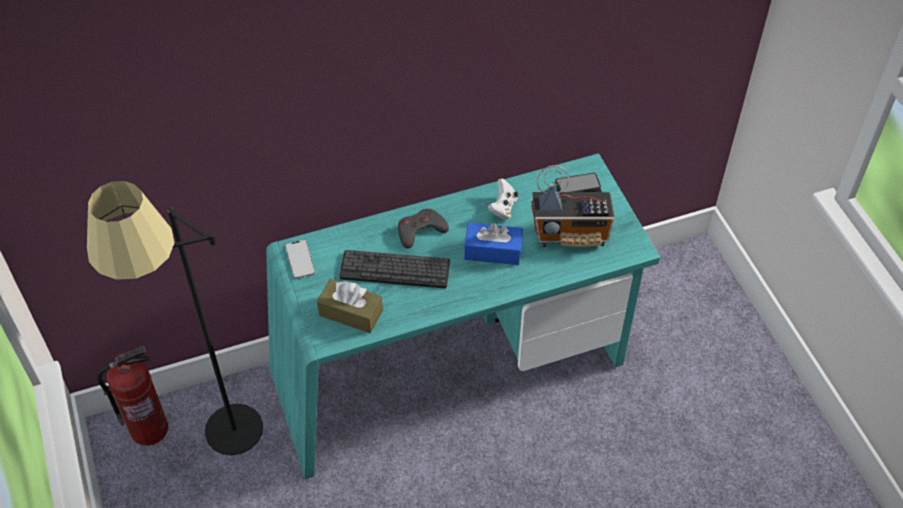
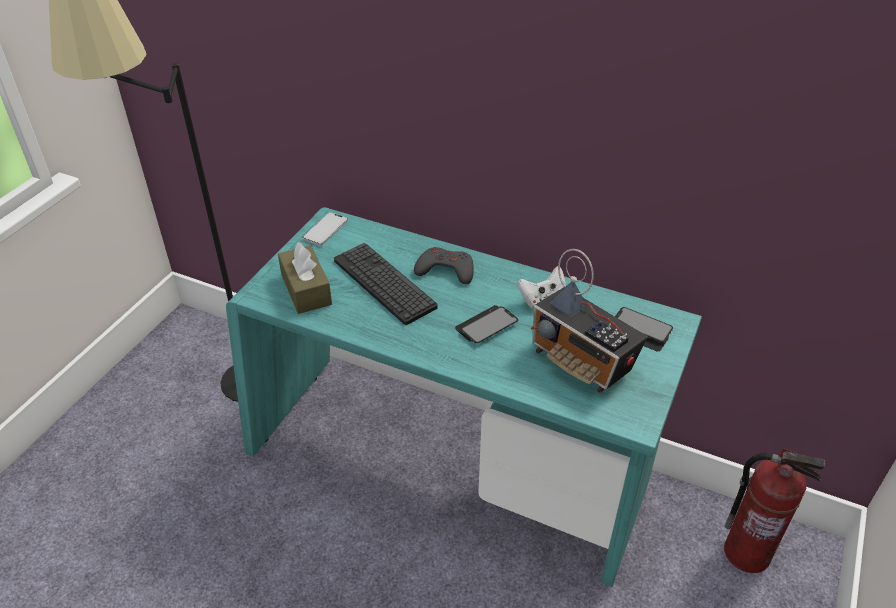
camera: 45 degrees right, 10 degrees down
(149, 428) = (204, 338): fire extinguisher -> fire extinguisher (747, 552)
(493, 251) = (486, 325): blue tissue box -> phone

